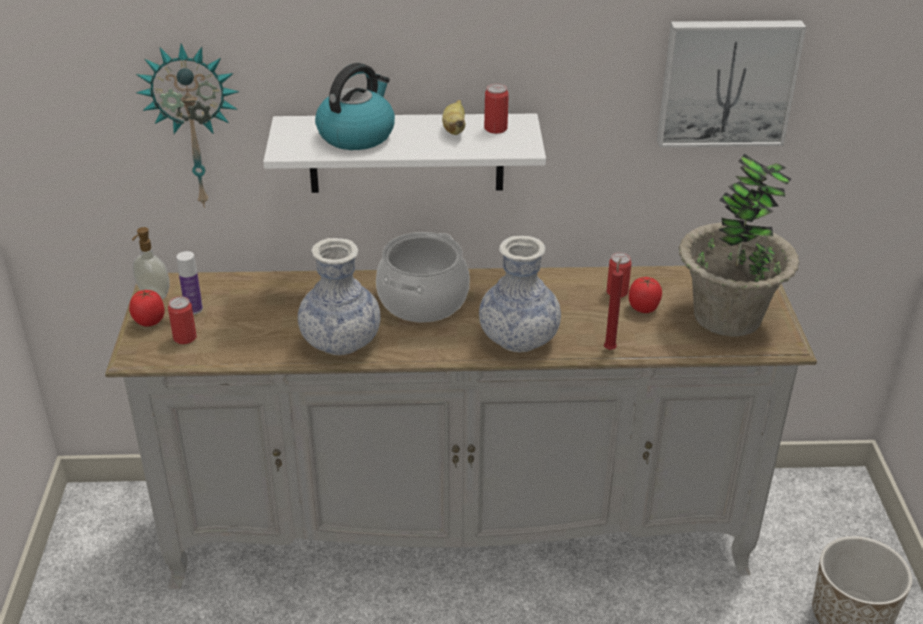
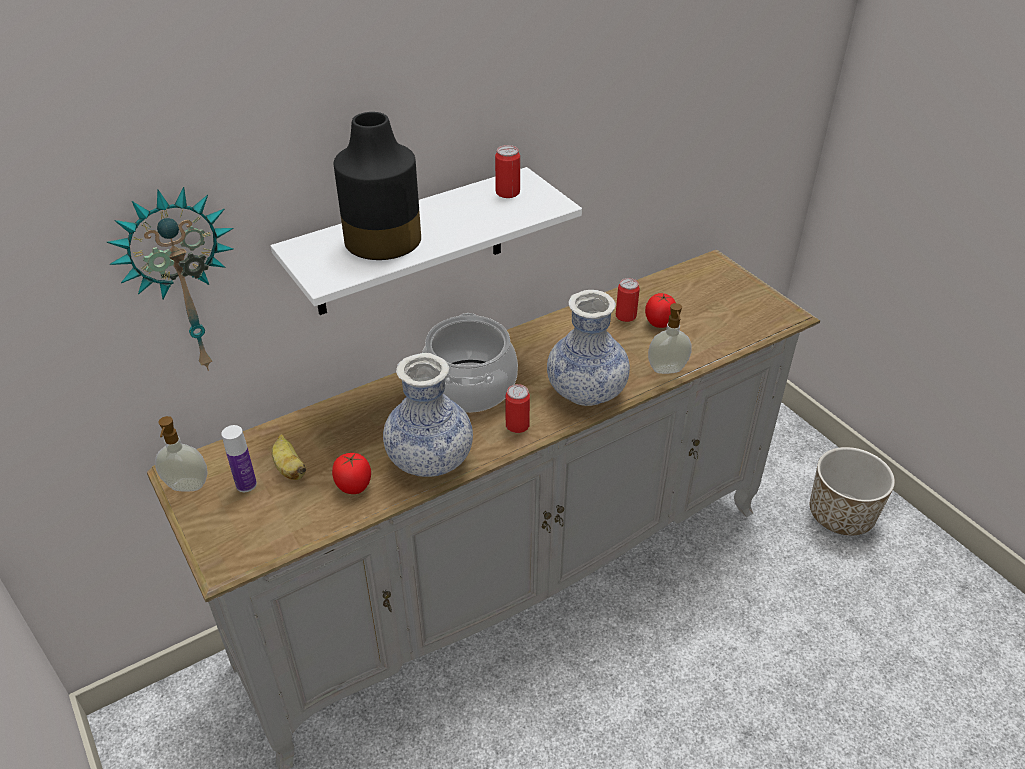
camera: 30 degrees left, 5 degrees up
(149, 321) = (208, 518): tomato -> tomato (353, 486)
(185, 338) = (264, 520): can -> can (517, 425)
(356, 135) = (382, 239): kettle -> black vase
(454, 129) = (470, 204): banana -> banana (289, 468)
(610, 348) = (667, 370): red candle -> soap dispenser
(727, 82) = (678, 92): picture -> none
(727, 317) = (728, 306): potted plant -> none

